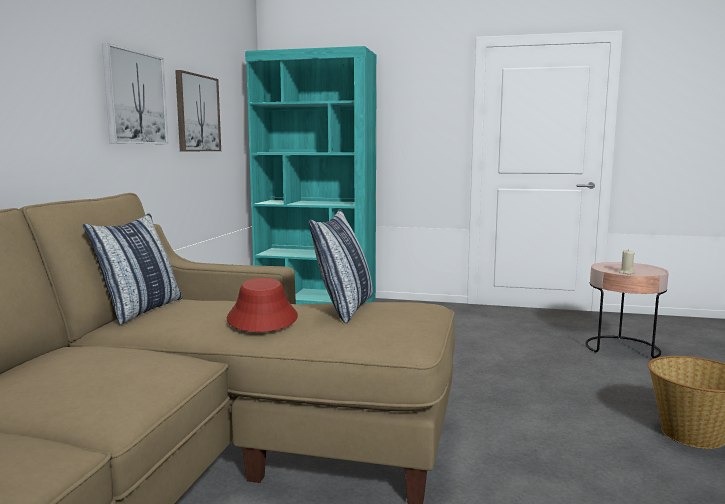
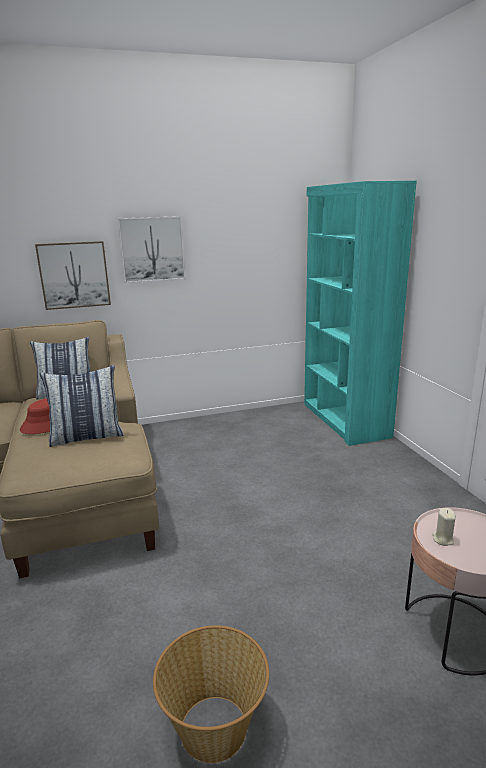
camera: 60 degrees right, 10 degrees up
(197, 113) = (233, 251): picture -> picture (74, 275)

